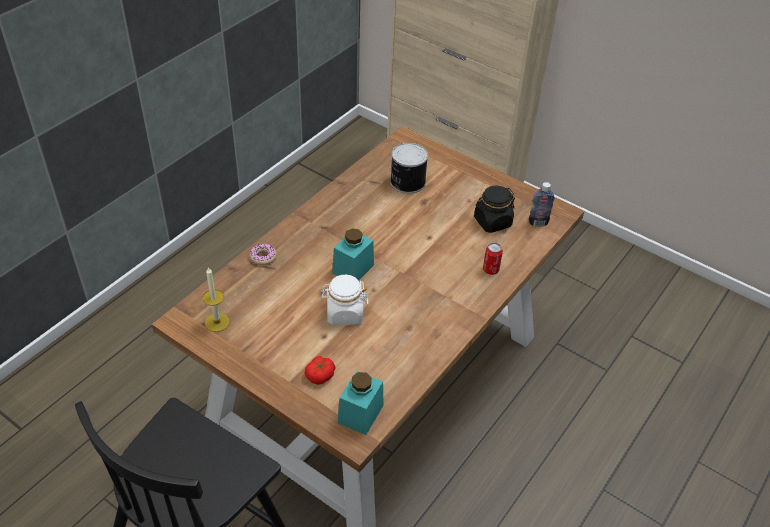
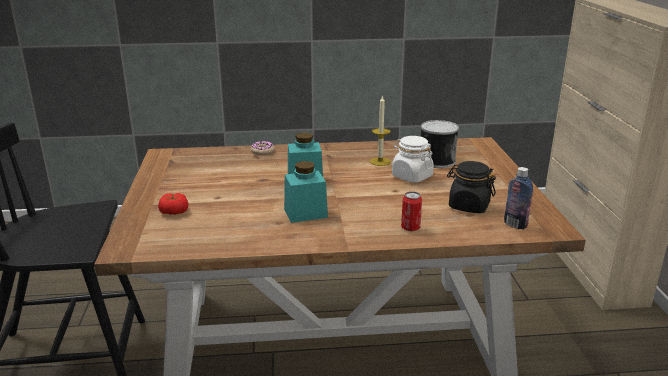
camera: 50 degrees right, 20 degrees down
(217, 322) = (177, 163): candle -> candle (380, 161)
(344, 313) = (253, 194): white jar -> white jar (411, 176)
(360, 414) = (152, 241): turquoise jar -> turquoise jar (305, 213)

